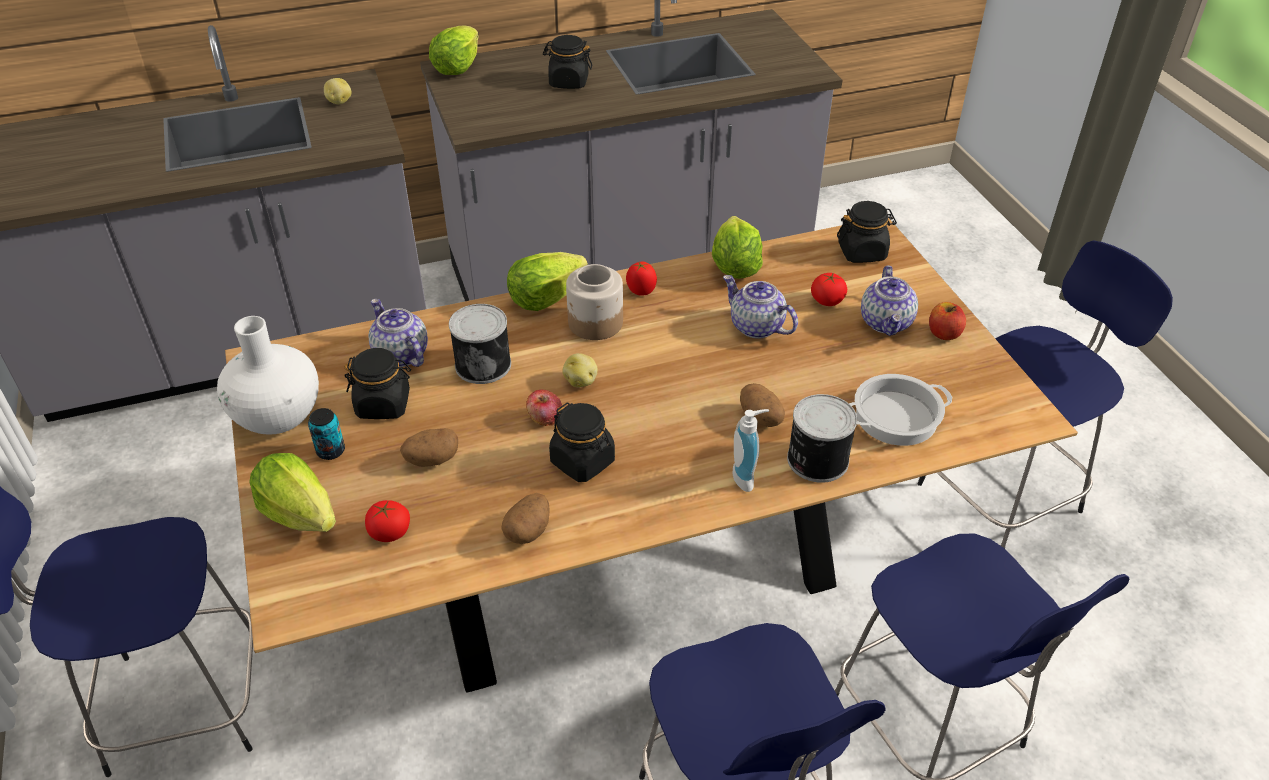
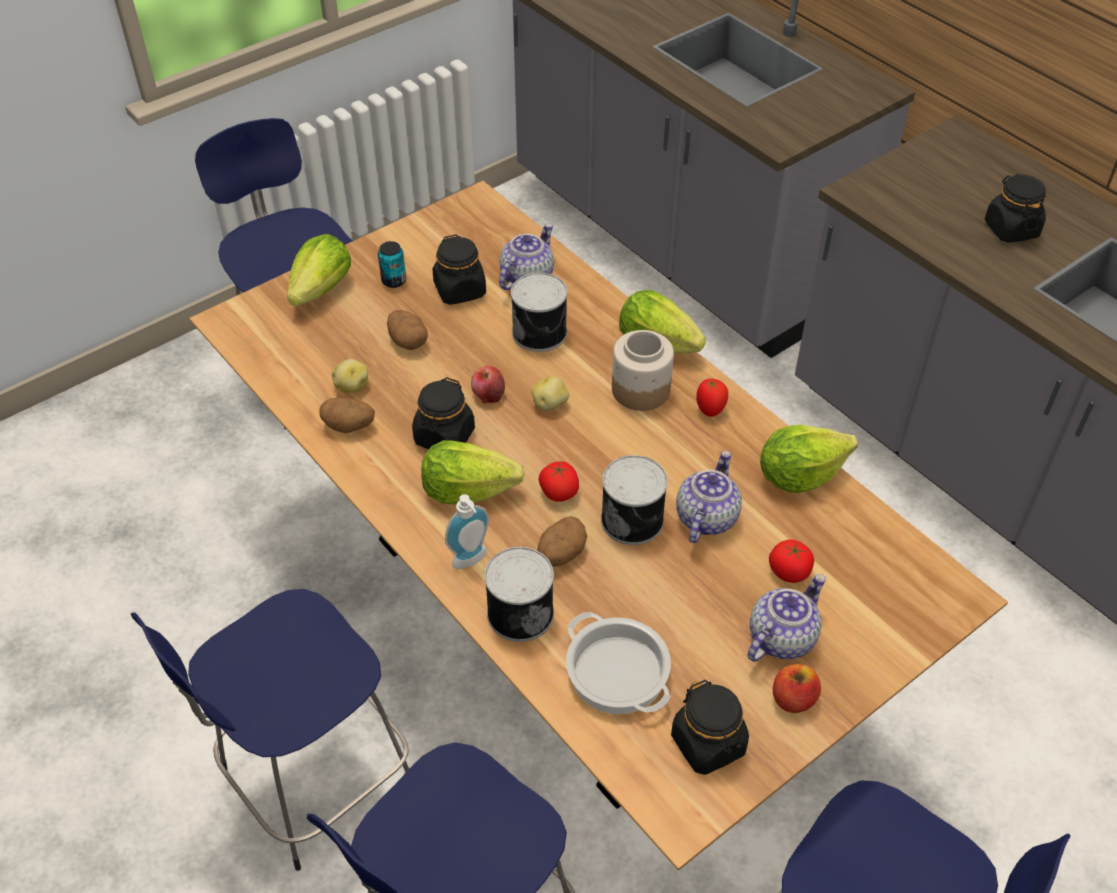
camera: 70 degrees right, 5 degrees up
(277, 416) = (420, 238): white vase -> none
(339, 101) = (835, 93): potato -> potato (351, 386)
(390, 533) = (319, 345): tomato -> tomato (559, 492)
(457, 68) = (965, 142): lettuce -> lettuce (467, 490)
(741, 366) = (633, 519): none -> can
(862, 252) = (908, 589): black jar -> black jar (708, 744)
(887, 323) = (781, 637): teapot -> teapot turned 150 degrees clockwise

